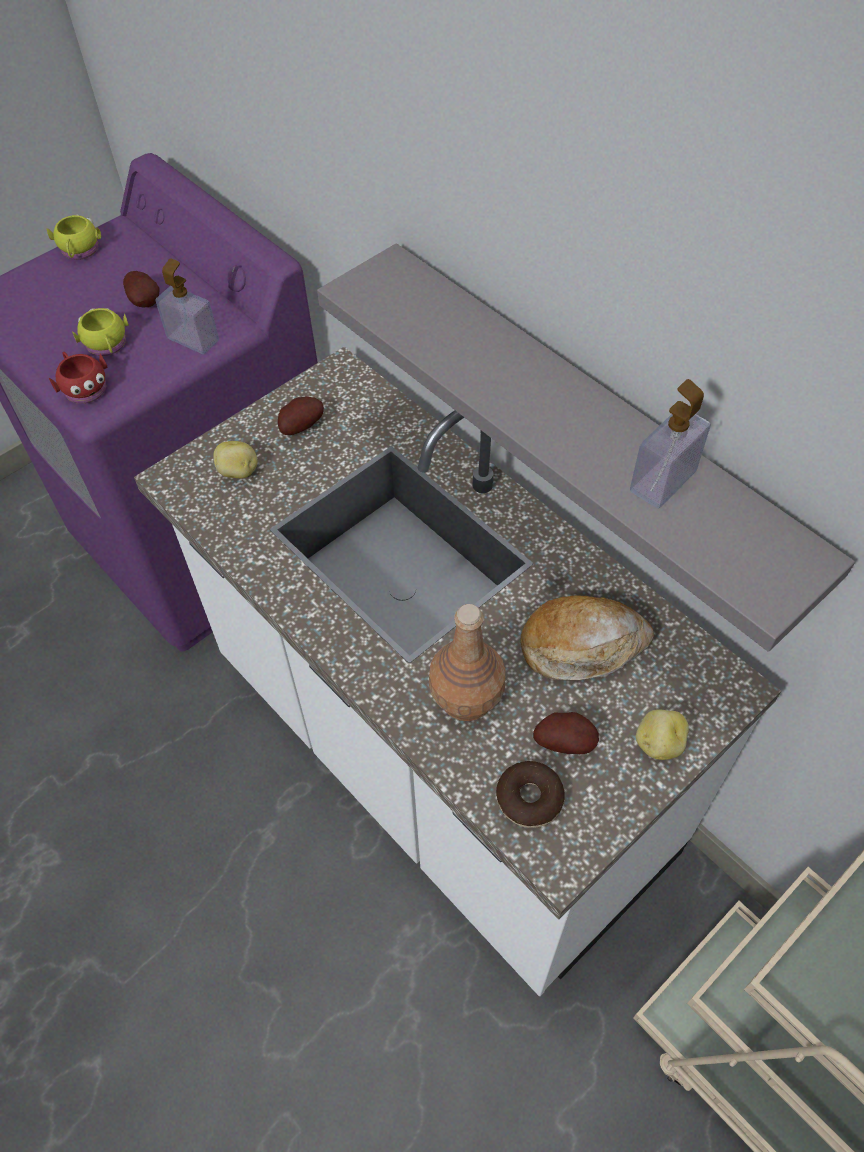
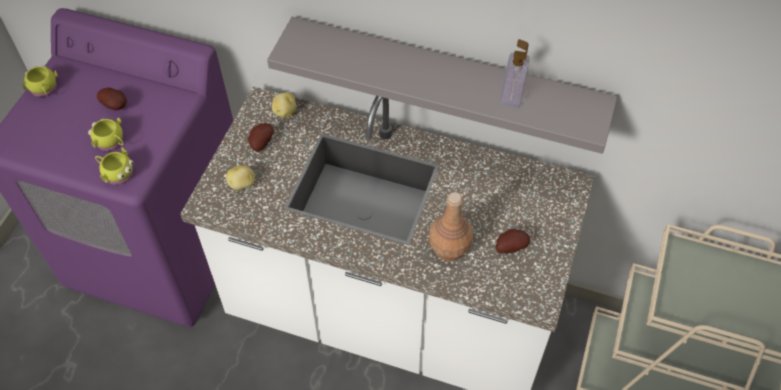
camera: 30 degrees left, 0 degrees up
(84, 388) = (116, 173): red mug -> yellow mug
(193, 339) = (164, 117): soap dispenser -> none
(529, 798) = (510, 282): donut -> none
(582, 646) = (489, 196): bread -> none
(658, 743) = (553, 227): potato -> potato (285, 112)

